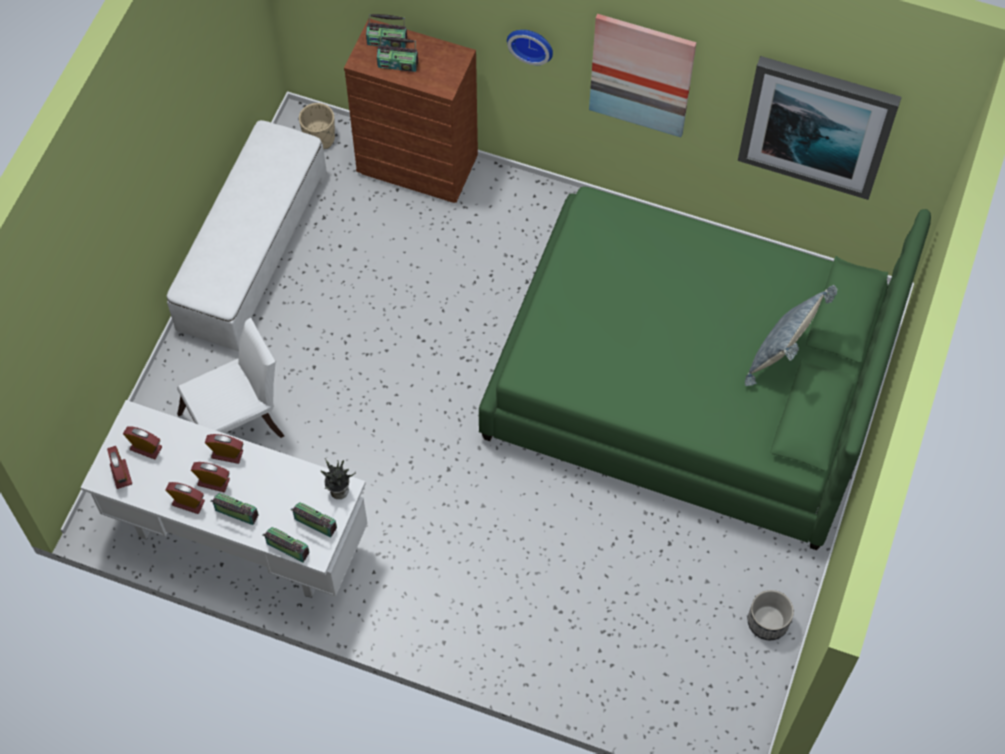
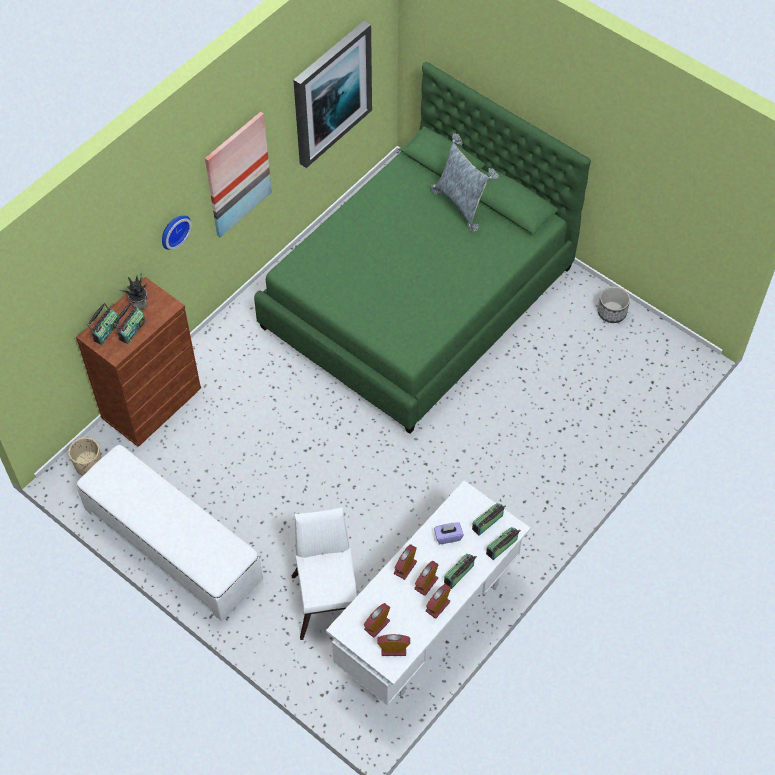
camera: 70 degrees left, 5 degrees down
(282, 486) = (448, 536): none -> purple tissue box
(338, 490) = (465, 499): potted plant -> potted plant (139, 304)

